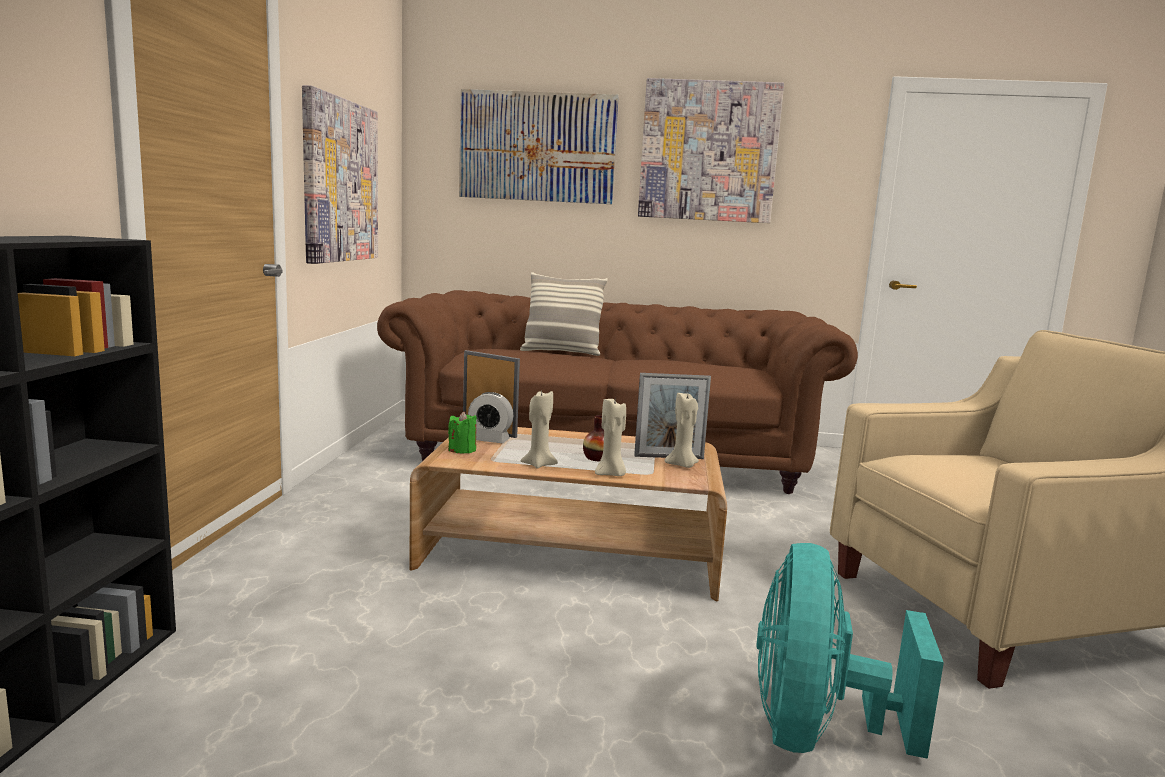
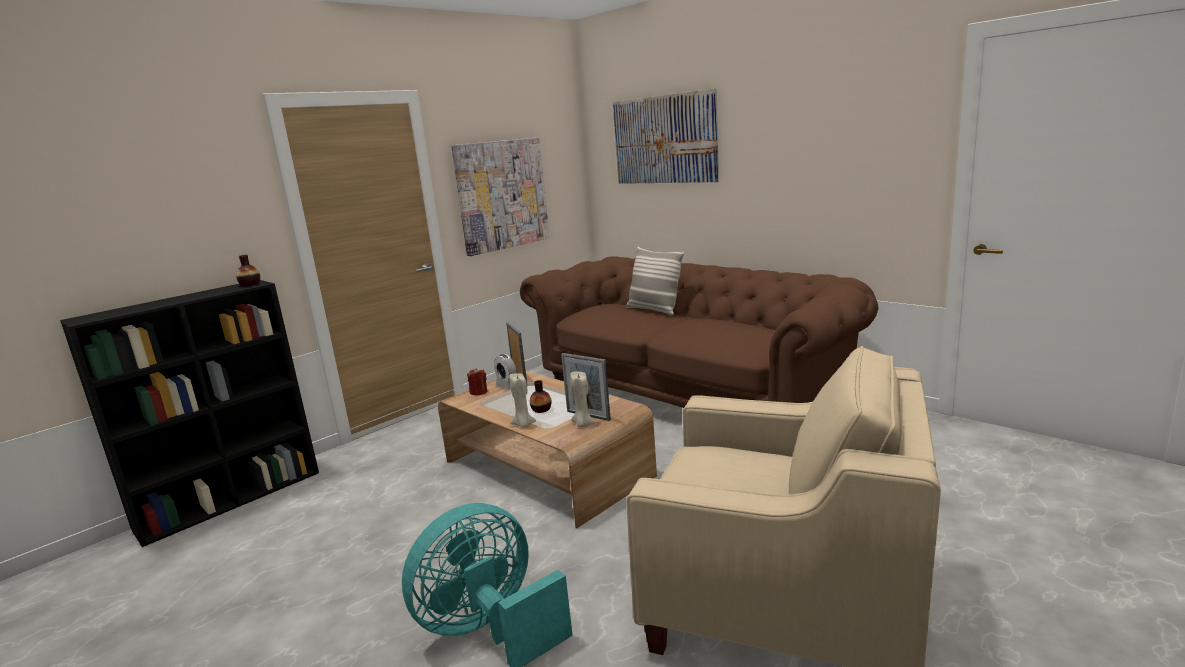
camera: 40 degrees right, 5 degrees up
(87, 237) = (250, 284): none -> vase
(462, 450) = (478, 392): green candle -> red candle
(538, 464) = (498, 410): beige candle -> none
(708, 152) = (790, 128): picture -> none

